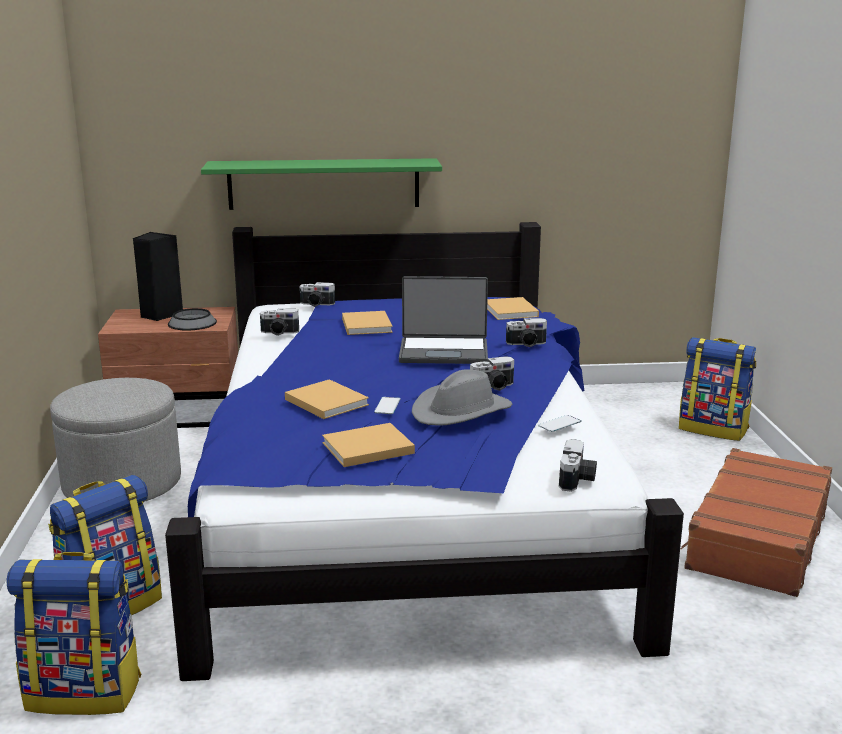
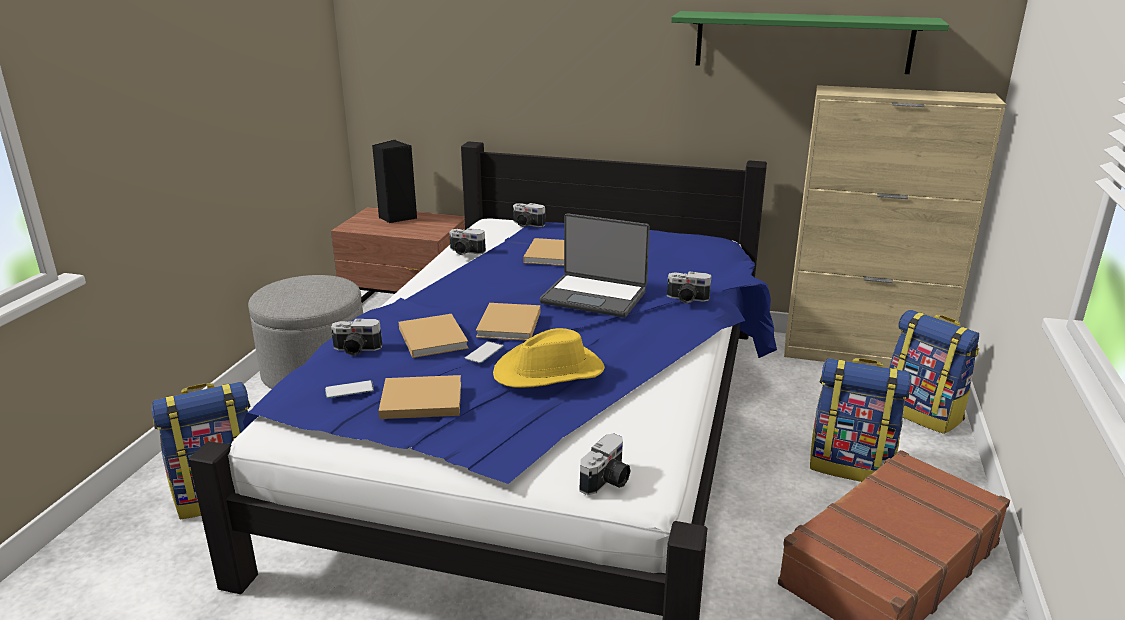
camera: 20 degrees right, 5 degrees up
(85, 692) = (139, 579): backpack -> backpack (851, 465)
(192, 323) = (416, 229): bowl -> none
(324, 184) = (552, 105): green shelf -> green shelf (802, 42)
(461, 411) = (550, 372): grey hat -> yellow hat
(493, 387) = (609, 347): camera -> camera (356, 350)
(510, 311) = (707, 256): beige book -> beige book (508, 325)
(560, 424) = (642, 405): phone -> phone (349, 389)
(639, 393) = (863, 355): none -> beige cabinet

